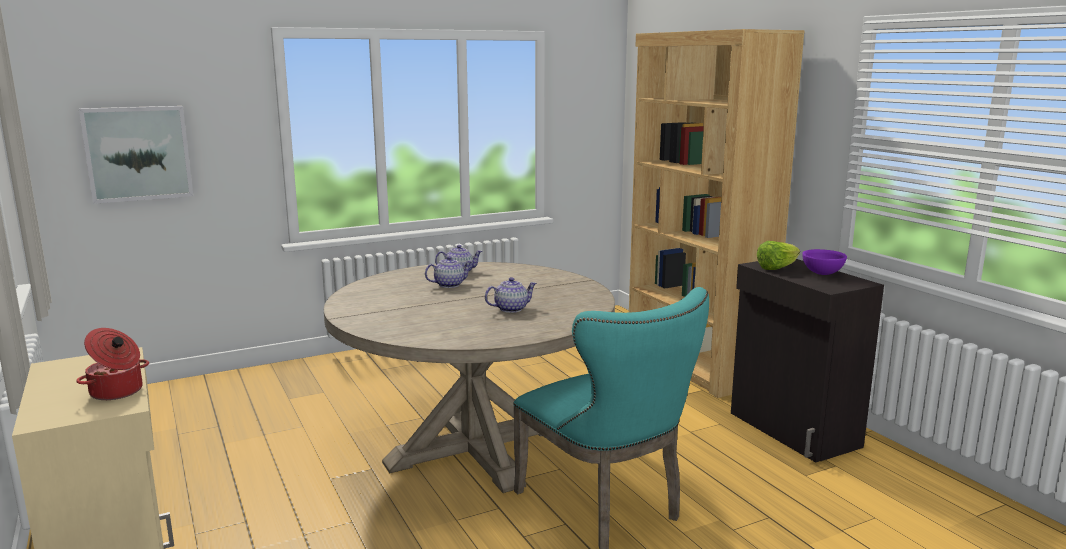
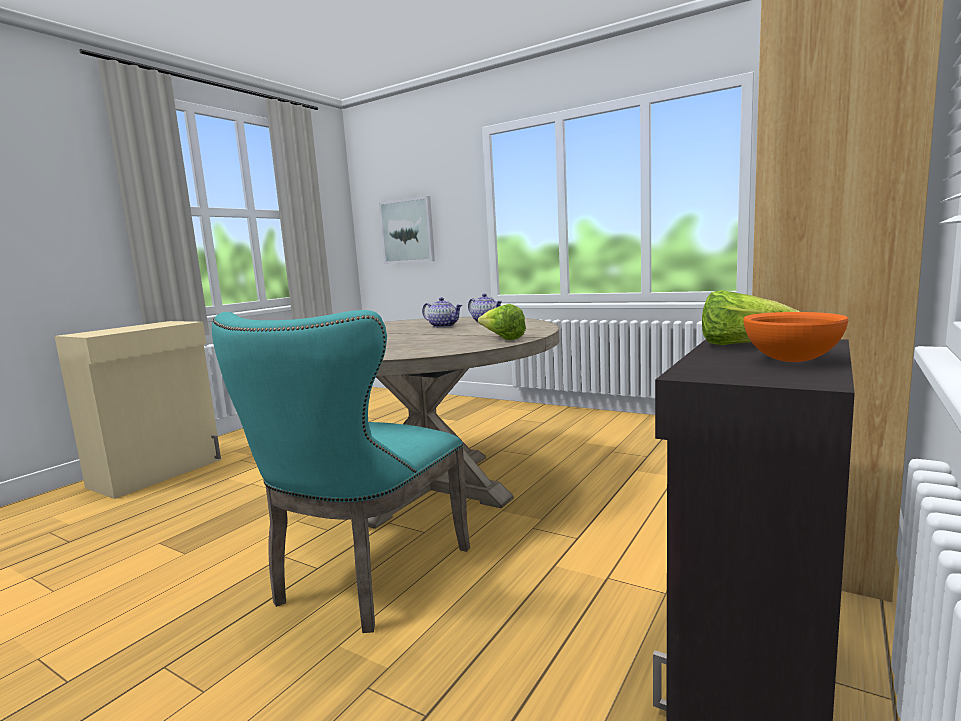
camera: 60 degrees right, 5 degrees down
(117, 392) = (119, 331): cooking pot -> none
(511, 309) = (397, 342): teapot -> none
(575, 287) = (502, 339): none -> lettuce
(821, 273) = (791, 360): purple bowl -> orange bowl

